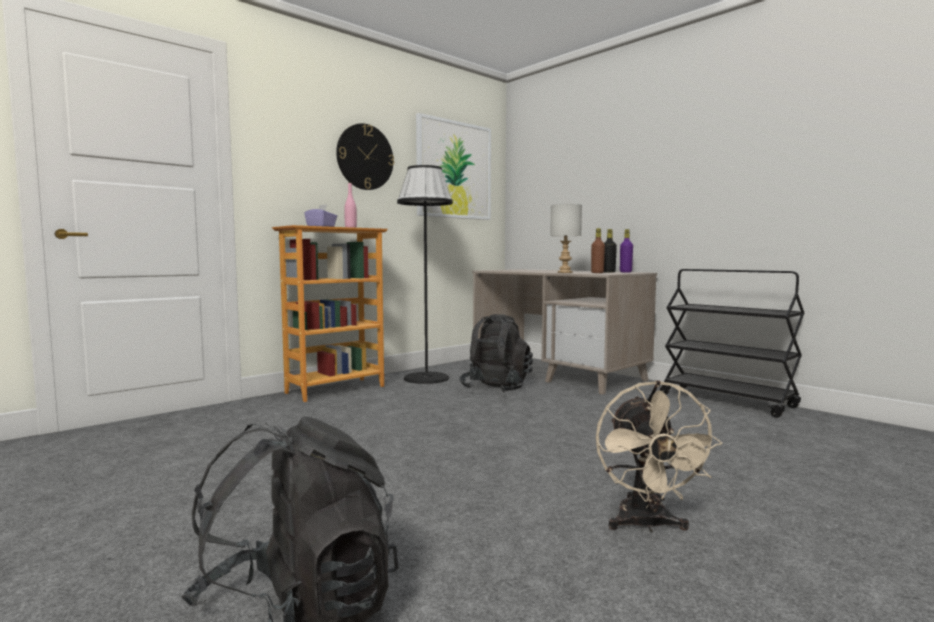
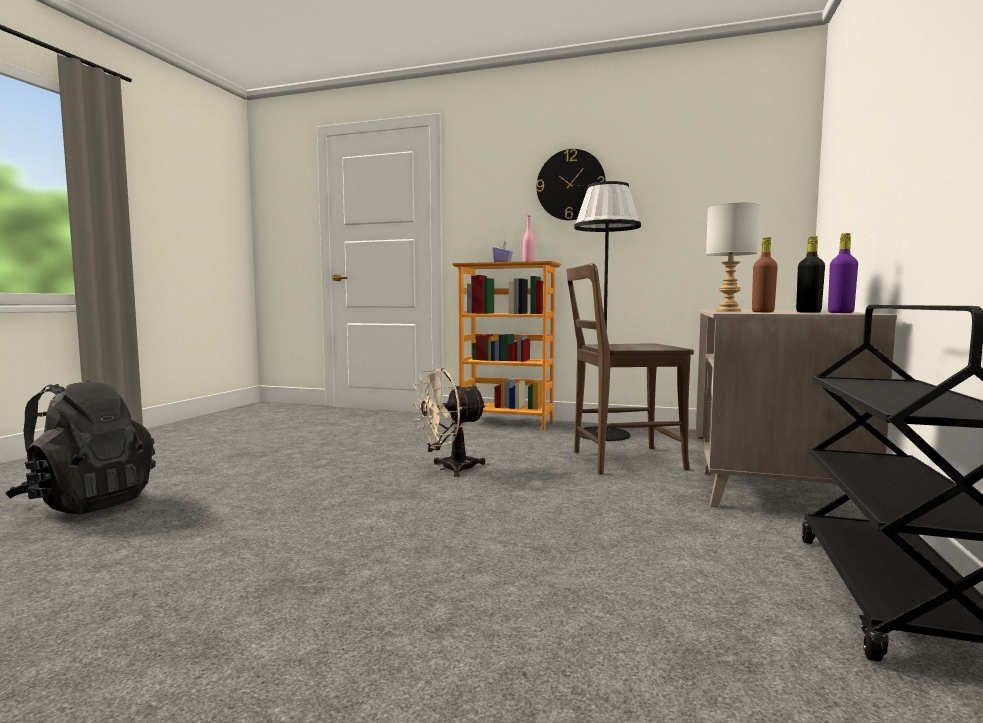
camera: 60 degrees right, 0 degrees up
(454, 170) = (705, 177): picture -> none
(496, 388) = (621, 460): black backpack -> brown chair
(646, 525) = (241, 581): beige fan -> beige fan (449, 469)

